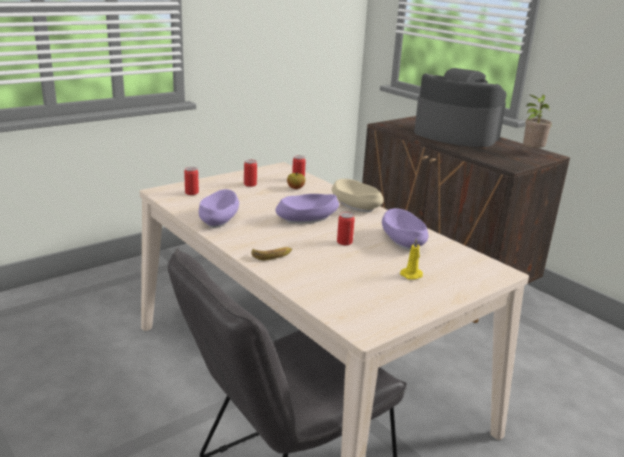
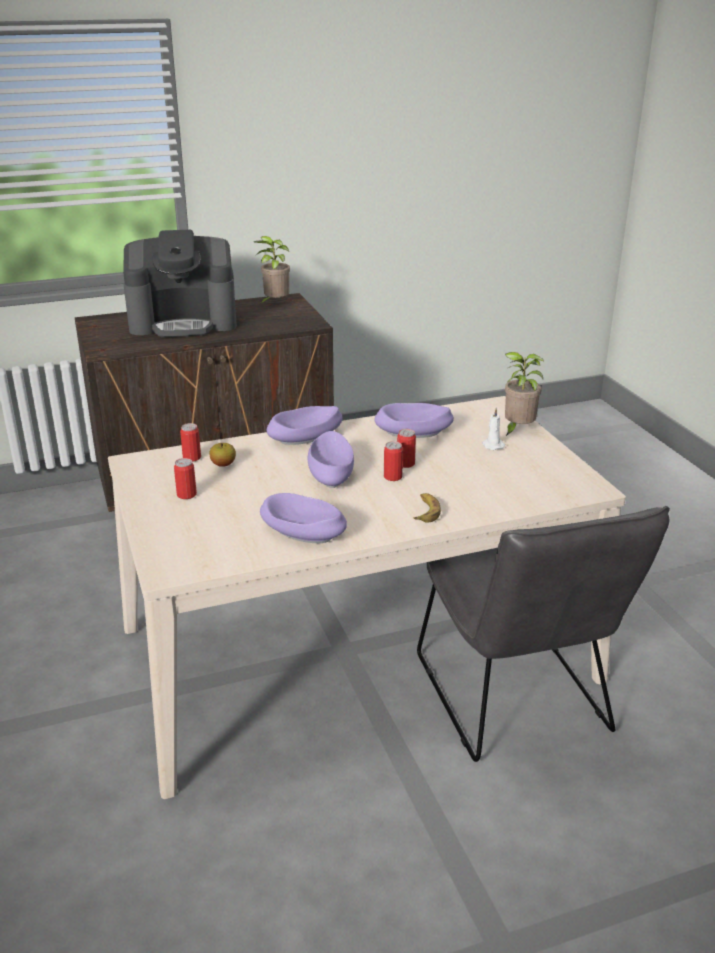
camera: 70 degrees left, 5 degrees up
(191, 193) = (189, 544): can -> can (392, 477)
(356, 205) = (305, 437): beige bowl -> purple bowl
(412, 275) = (492, 445): yellow candle -> white candle
(455, 135) = (184, 321): coffee machine -> coffee machine turned 150 degrees counterclockwise
(456, 285) = (517, 430): none -> potted plant

